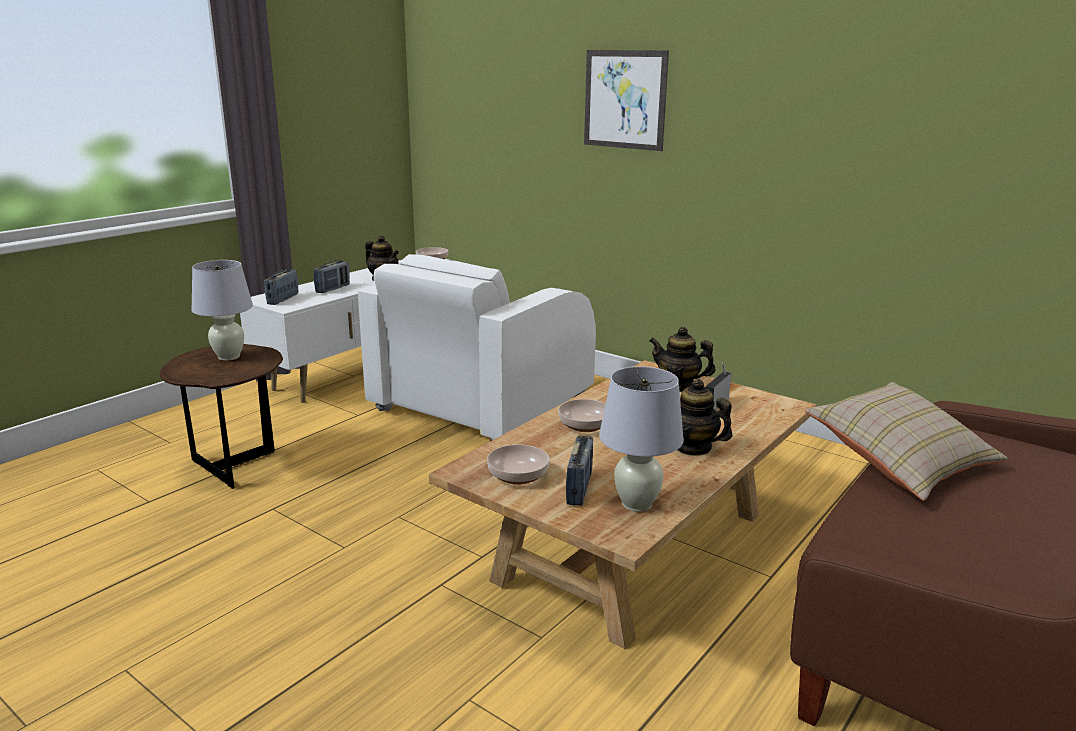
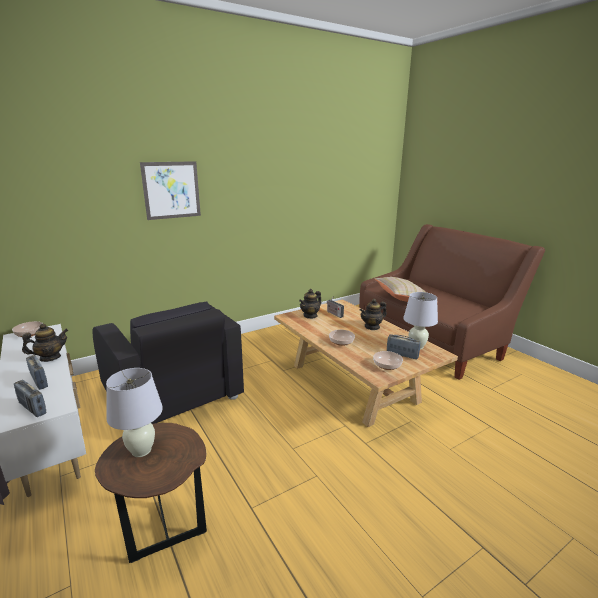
camera: 70 degrees left, 0 degrees up
(481, 402) = (171, 393): white armchair -> black armchair

